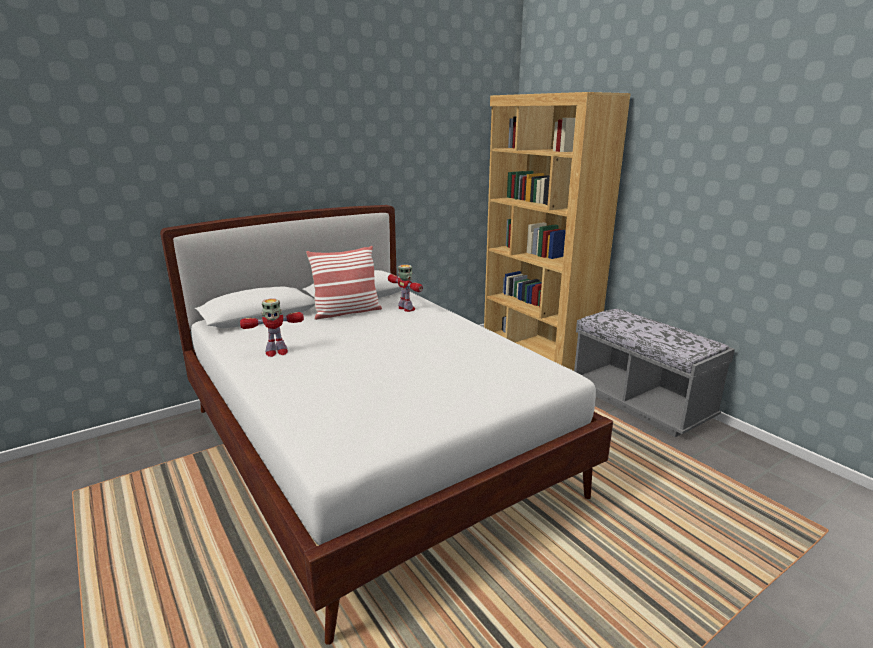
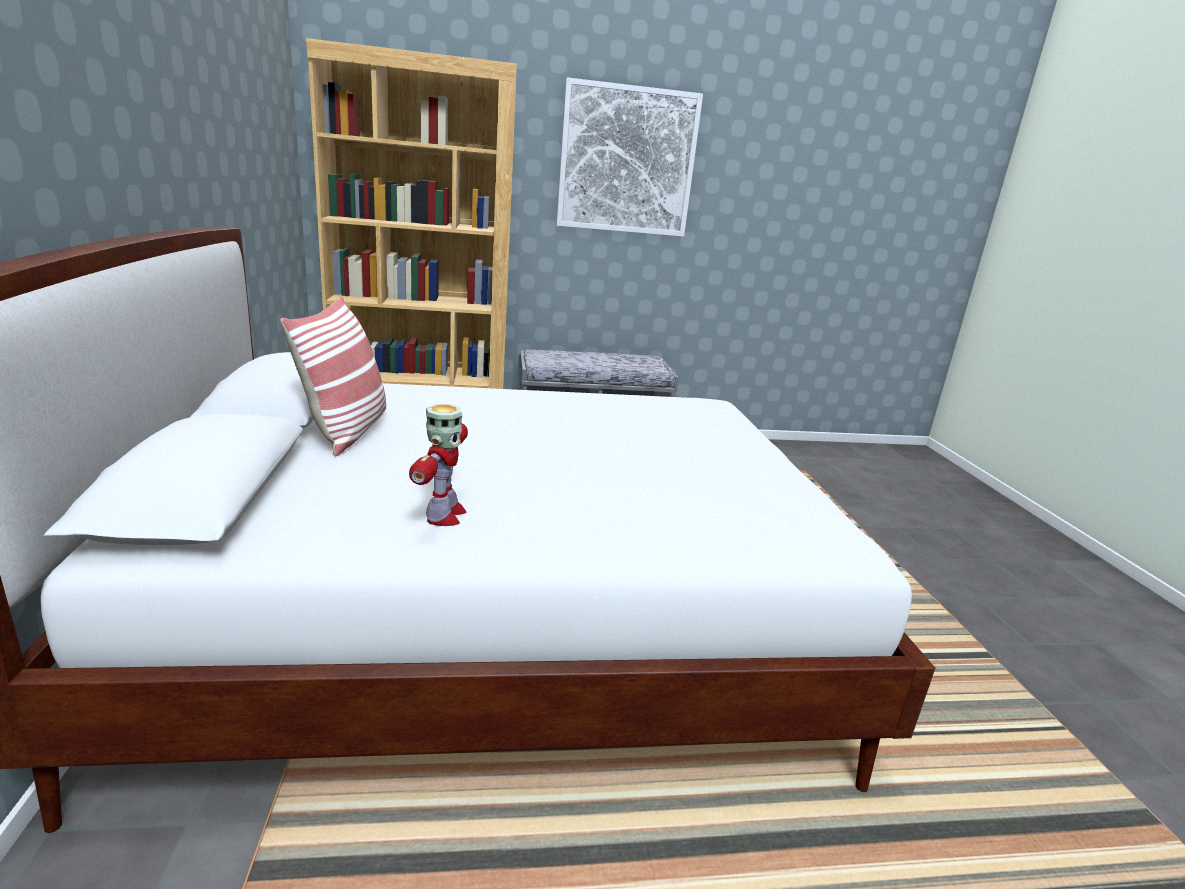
camera: 65 degrees left, 0 degrees up
(406, 309) = (411, 399): toy robot -> none
(716, 156) = (627, 161): none -> picture

